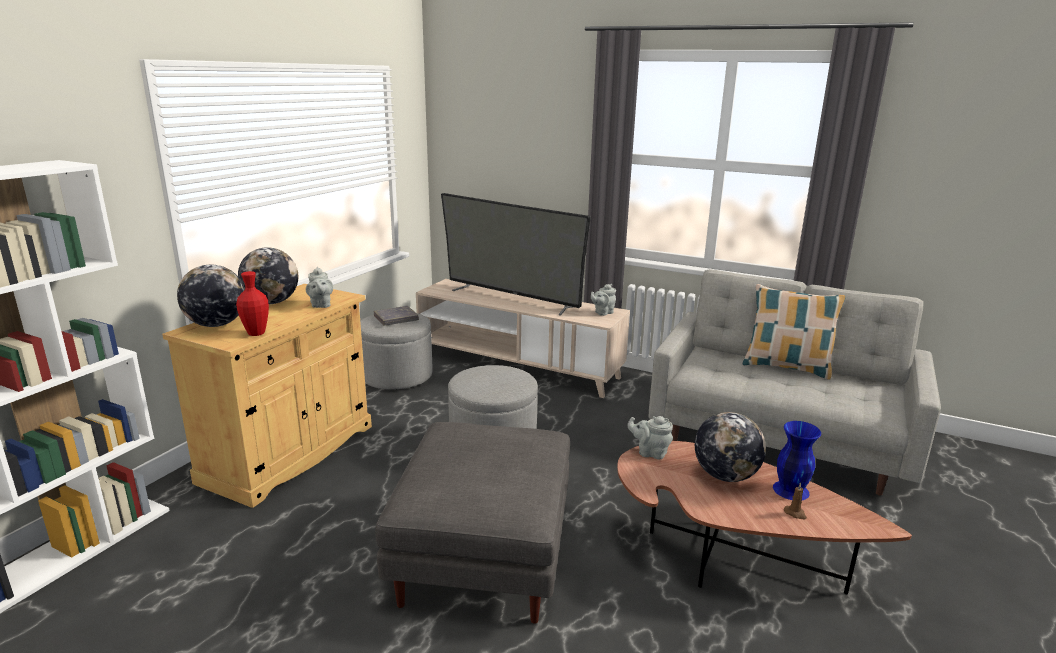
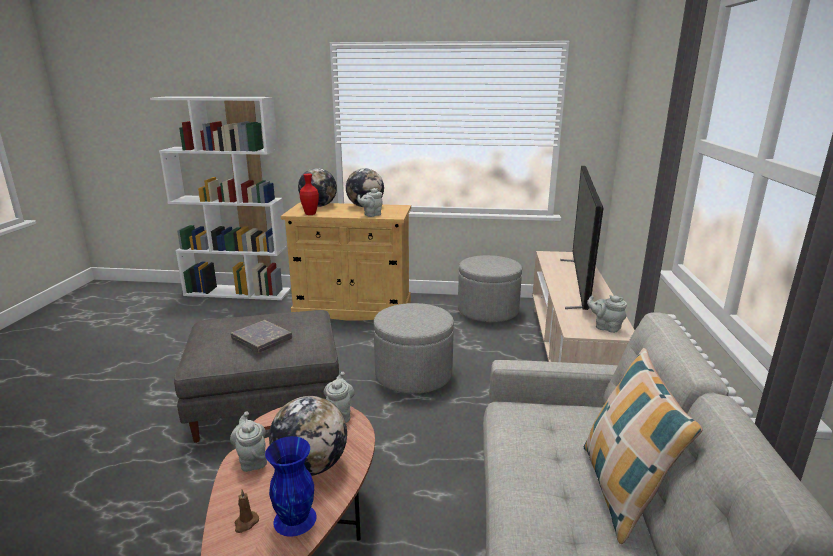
camera: 70 degrees right, 0 degrees up
(396, 319) = (494, 262): grey book -> grey book (261, 339)
(711, 505) = (252, 460): none -> grey teapot

